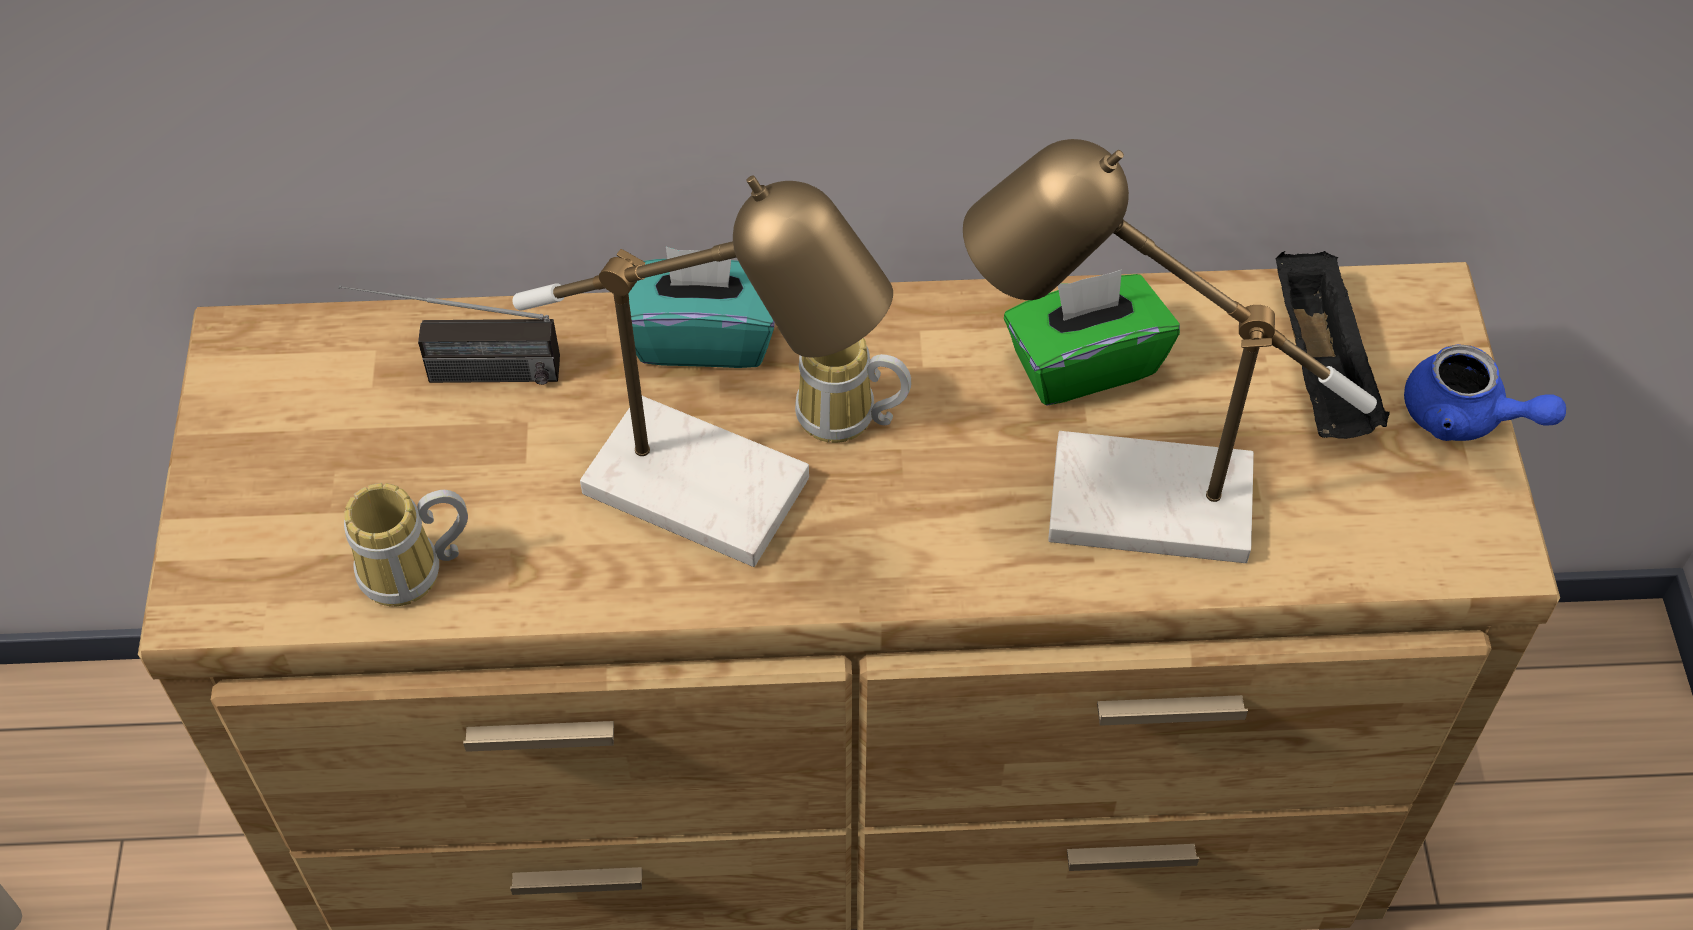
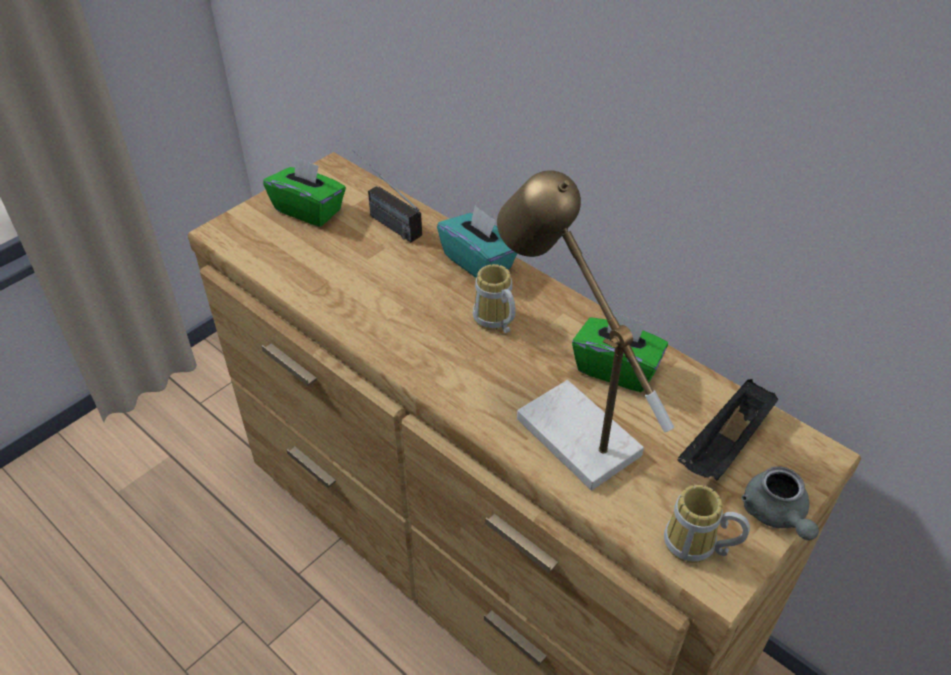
camera: 45 degrees right, 10 degrees down
(308, 448) = (309, 210): none -> green tissue box
(413, 574) = (288, 266): mug -> mug (695, 548)
(725, 494) = (418, 315): table lamp -> none
(1465, 417) = (776, 515): blue teapot -> grey teapot

